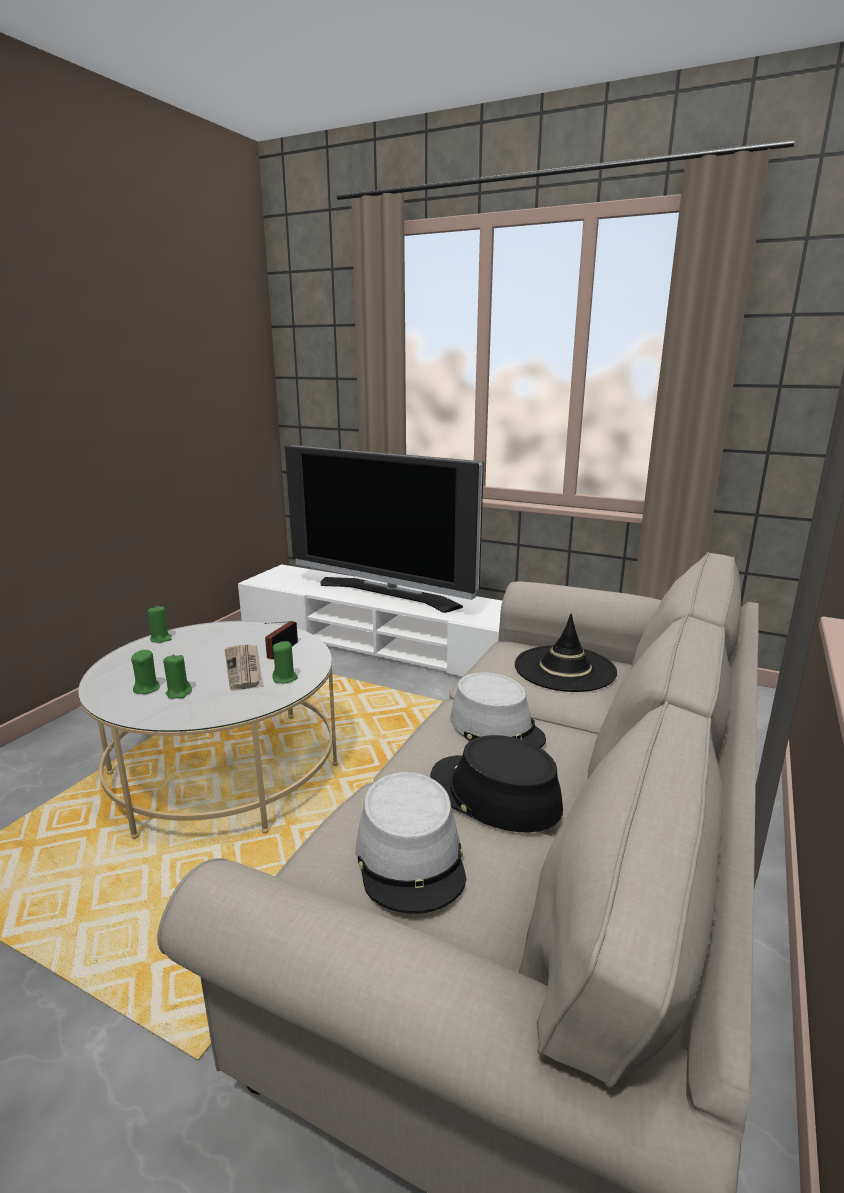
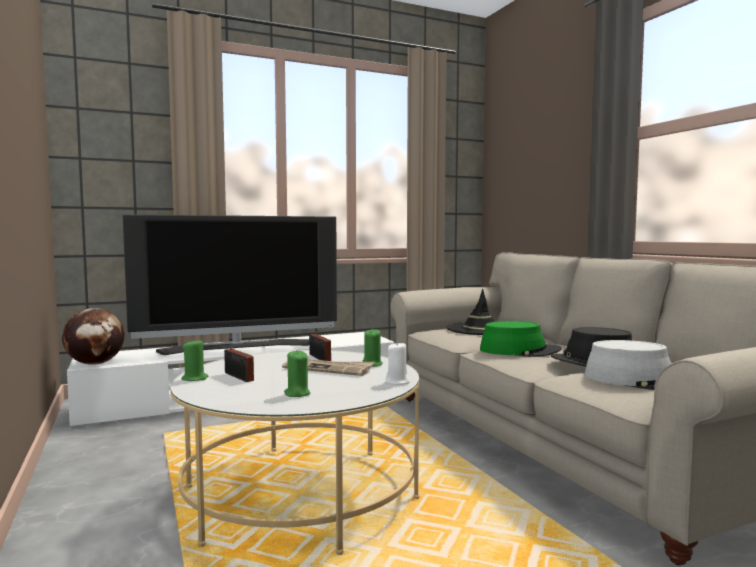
camera: 50 degrees left, 15 degrees down
(179, 650) = (239, 377): none -> radio
(179, 693) = (330, 387): green candle -> none
(227, 713) = (397, 382): none -> white candle
(265, 581) = (95, 363): none -> globe
(496, 728) = (519, 351): grey hat -> green hat

